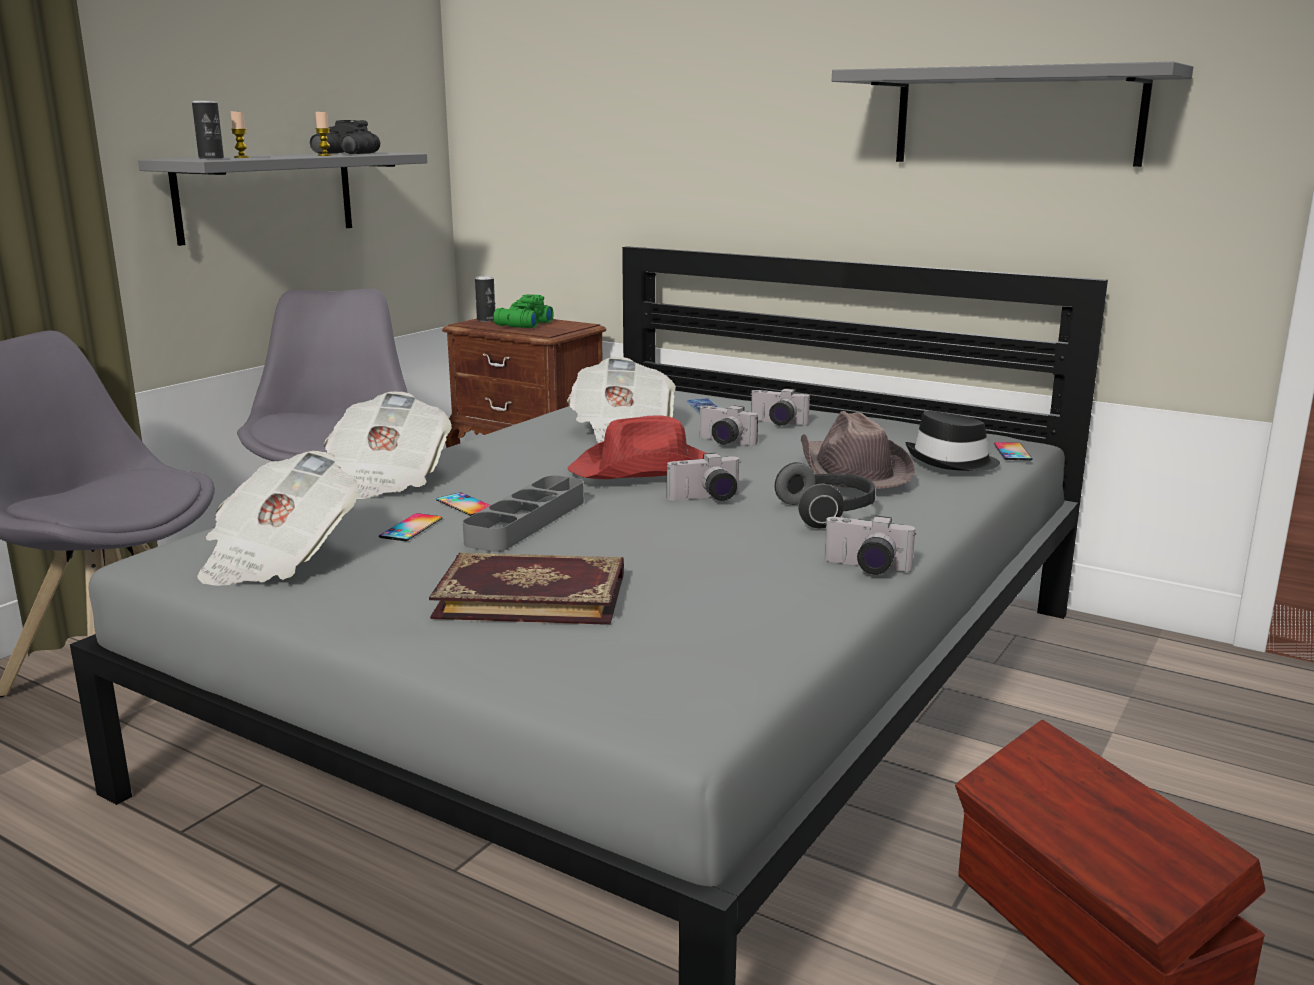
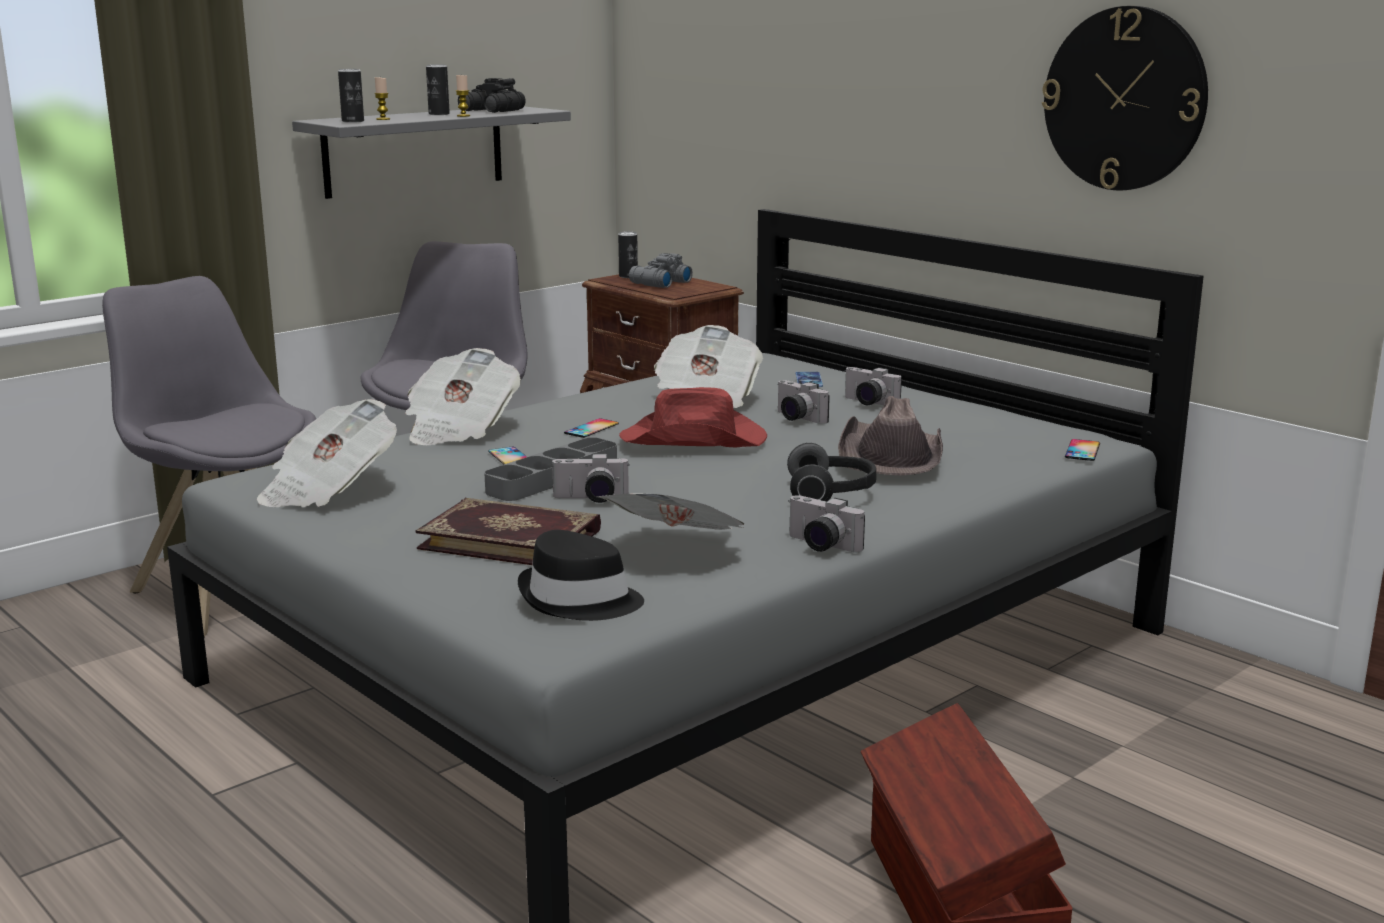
camera: 15 degrees right, 0 degrees up
(295, 155) = (439, 114): none -> can
(411, 528) = (451, 474): phone -> phone (591, 429)
(522, 324) = (659, 283): green binoculars -> grey binoculars
(706, 499) = (729, 471): camera -> camera (590, 499)
(724, 589) = (676, 551): none -> newspaper
(952, 461) = (1003, 455): black hat -> black hat (579, 600)
(1017, 117) = (1124, 99): grey shelf -> wall clock

